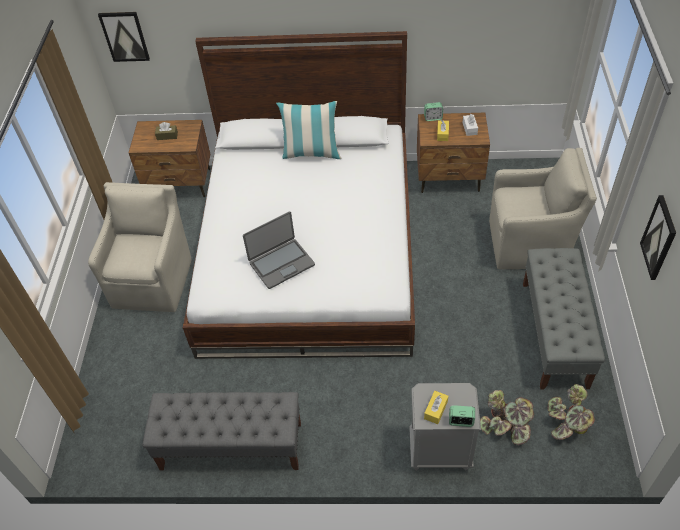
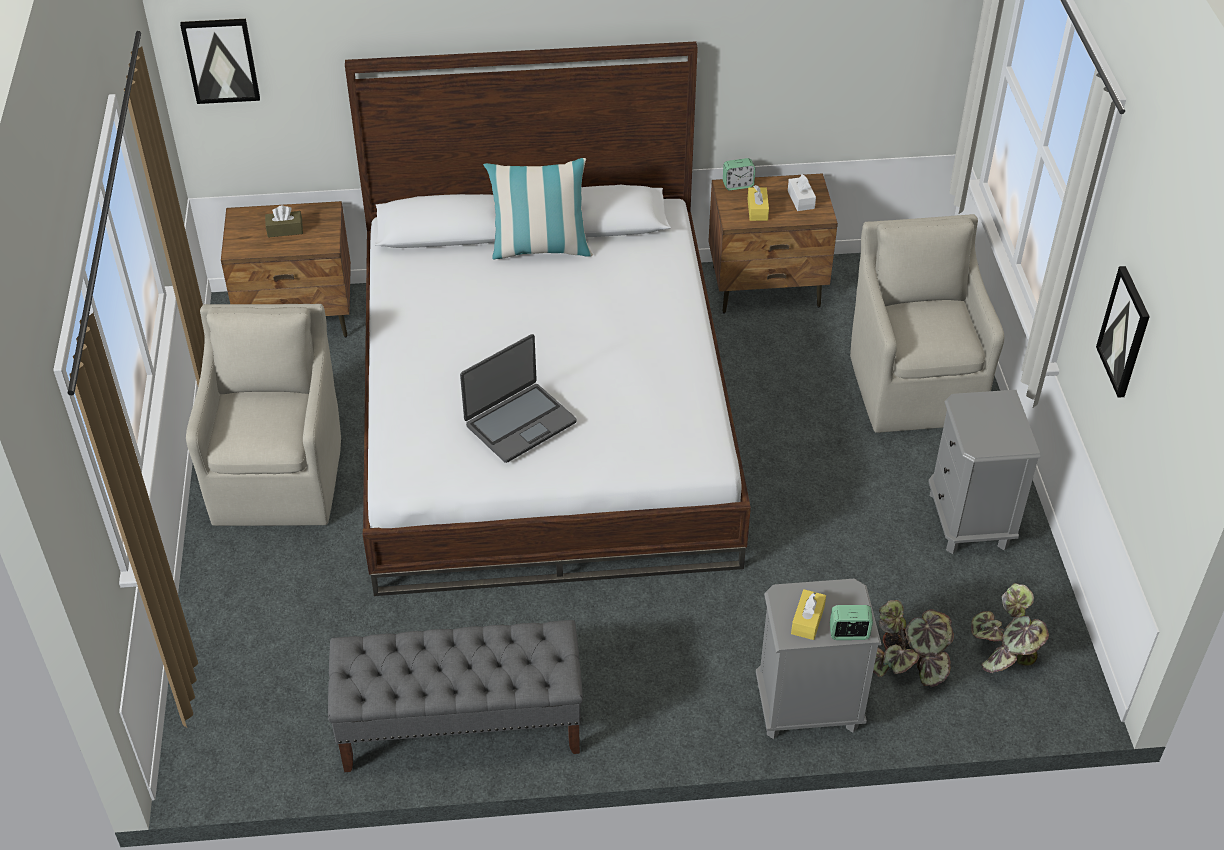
camera: 10 degrees left, 5 degrees down
(530, 244) = (914, 385): beige armchair -> beige armchair turned 90 degrees counterclockwise
(554, 334) = (969, 520): grey bench -> grey nightstand

